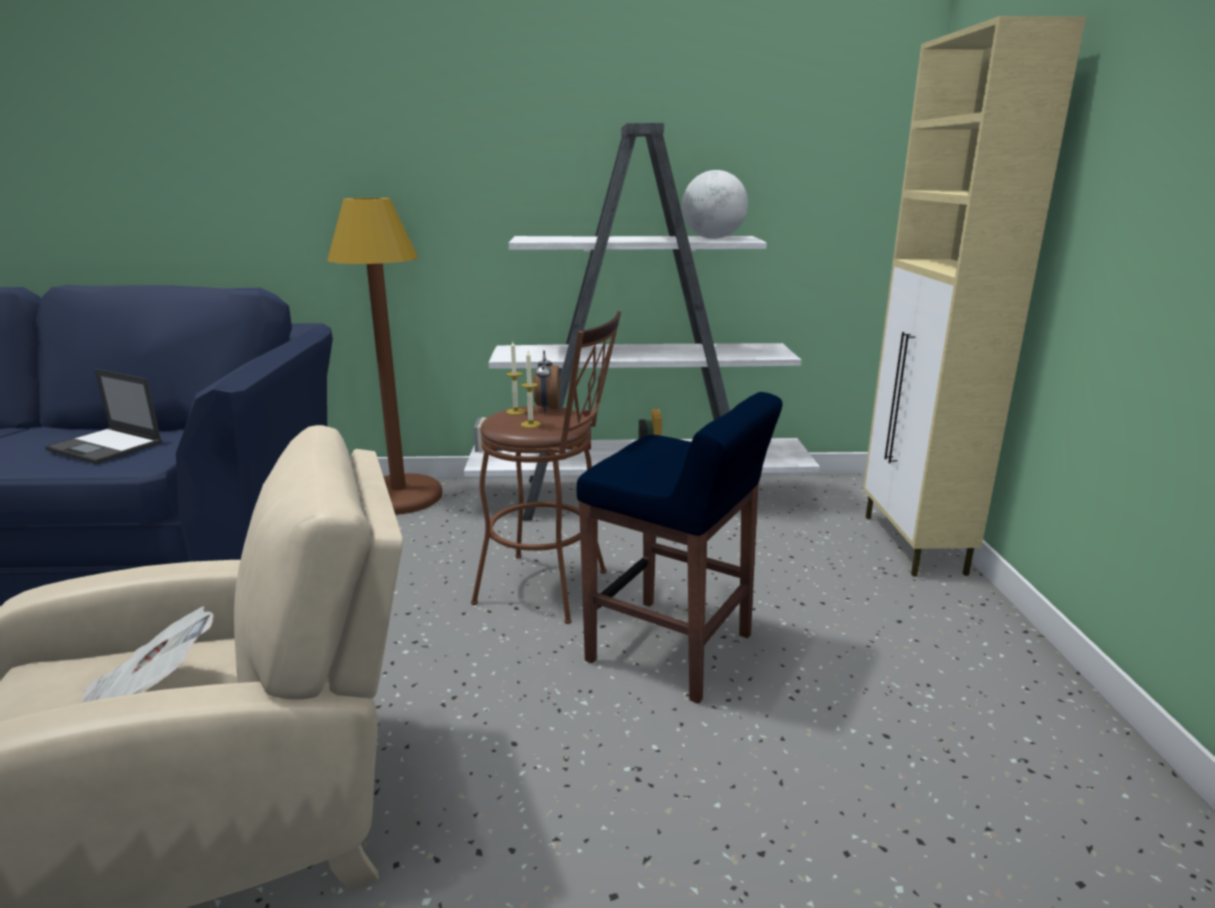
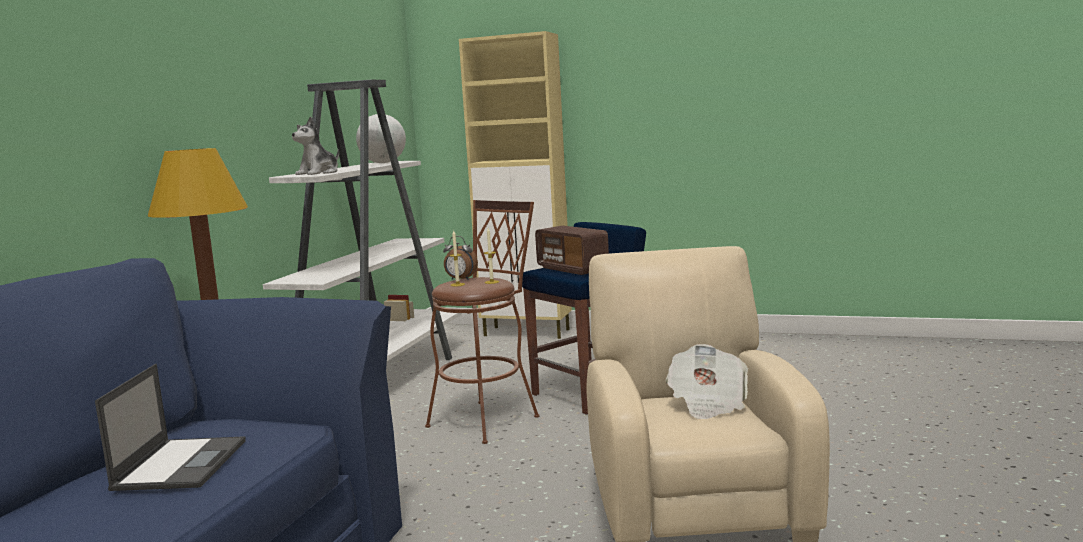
camera: 70 degrees left, 10 degrees down
(106, 446) = (181, 463): laptop -> laptop turned 45 degrees counterclockwise
(550, 239) = (319, 173): none -> plush toy
(663, 457) = (572, 269): none -> radio

